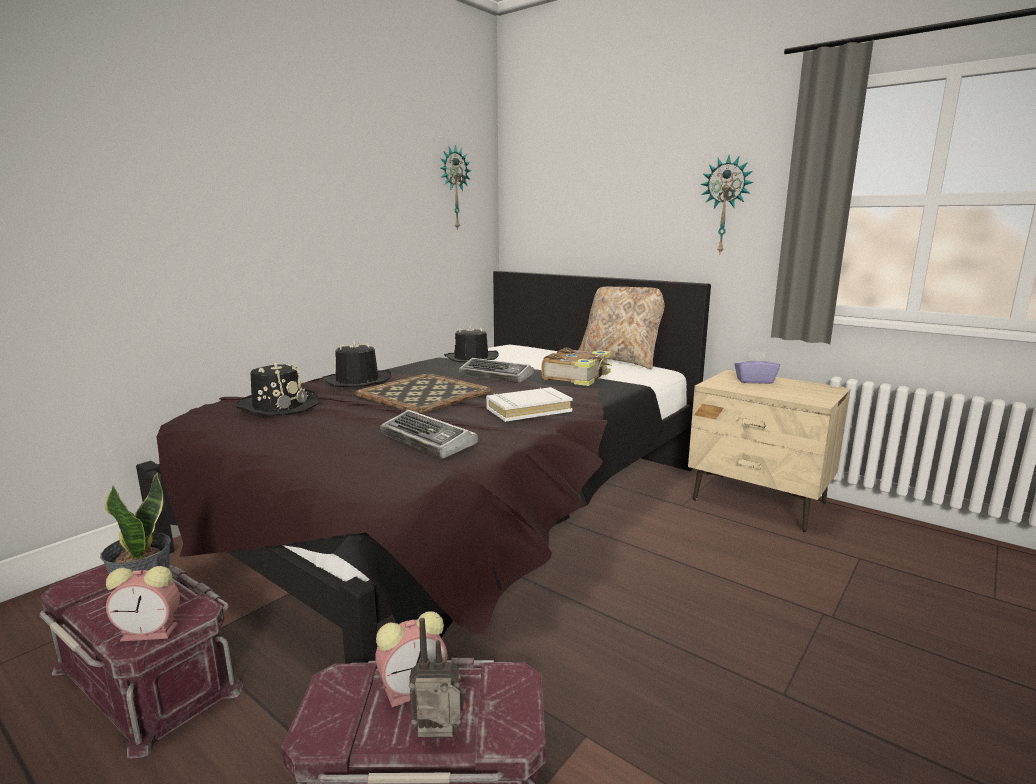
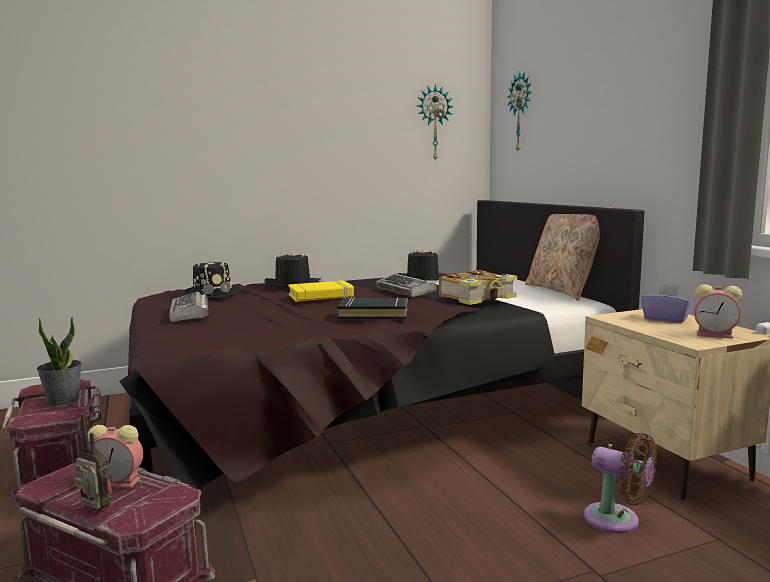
camera: 30 degrees right, 5 degrees down
(152, 631) = (40, 417): alarm clock -> alarm clock (716, 335)
(425, 393) = (321, 296): tray -> yellow book
(429, 441) = (259, 324): keyboard -> keyboard (190, 313)
(528, 410) = (373, 314): white book -> black book
(725, 206) = (662, 124): wall clock -> wall clock (521, 112)
(788, 564) = (617, 521): none -> brown fan

